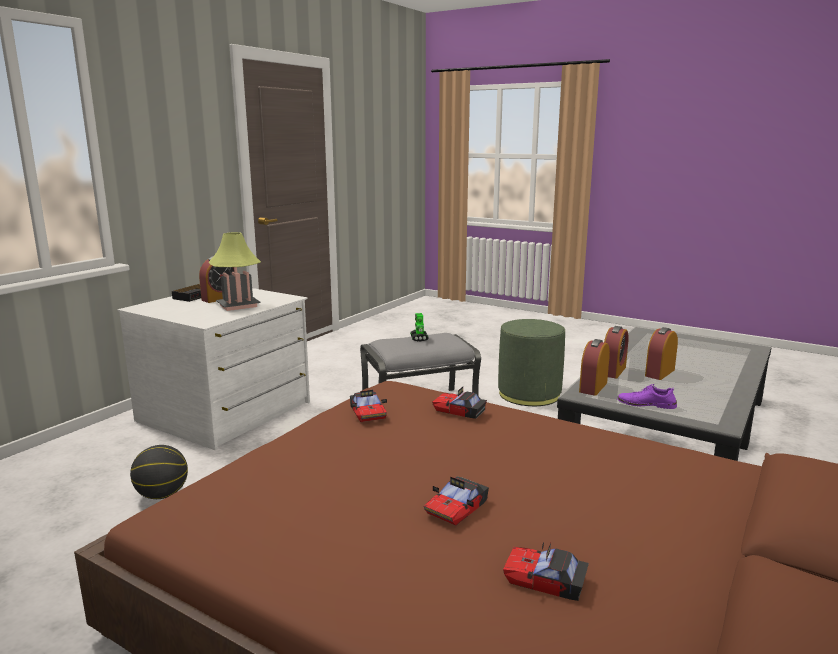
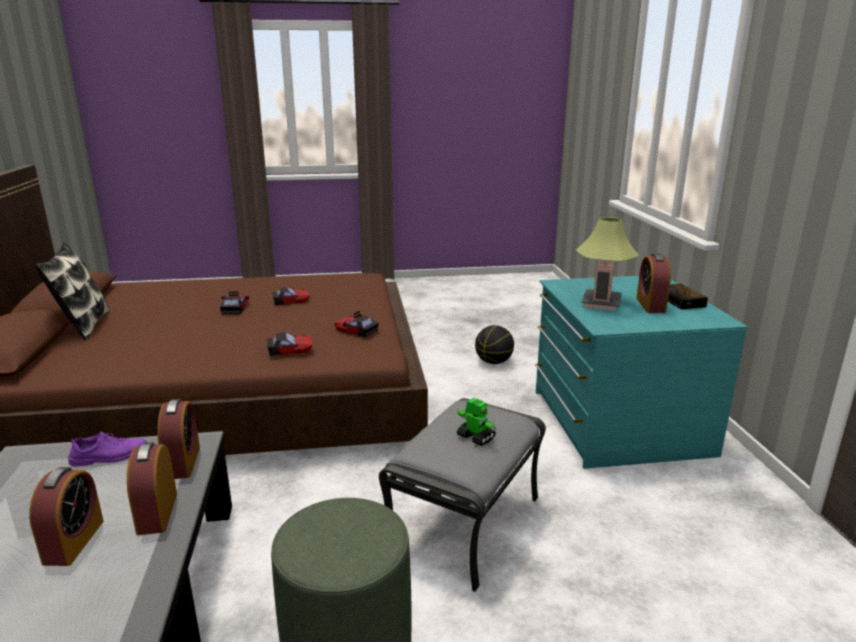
camera: 140 degrees right, 5 degrees up
(226, 412) = (616, 422): white dresser -> turquoise dresser
(545, 579) = (175, 301): toy car -> toy car (291, 300)
(724, 564) = (83, 326): none -> pillow

